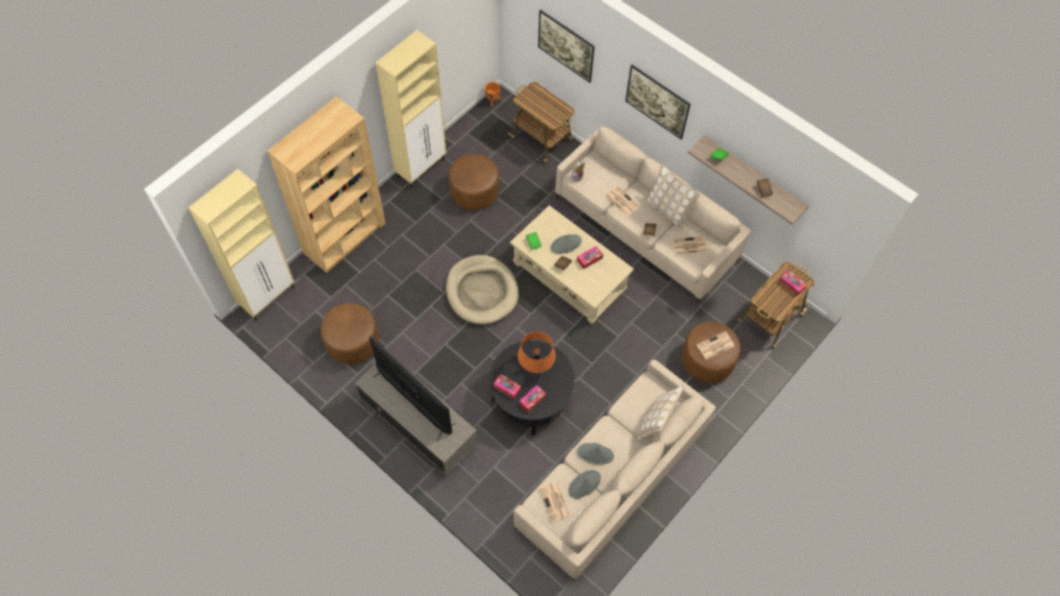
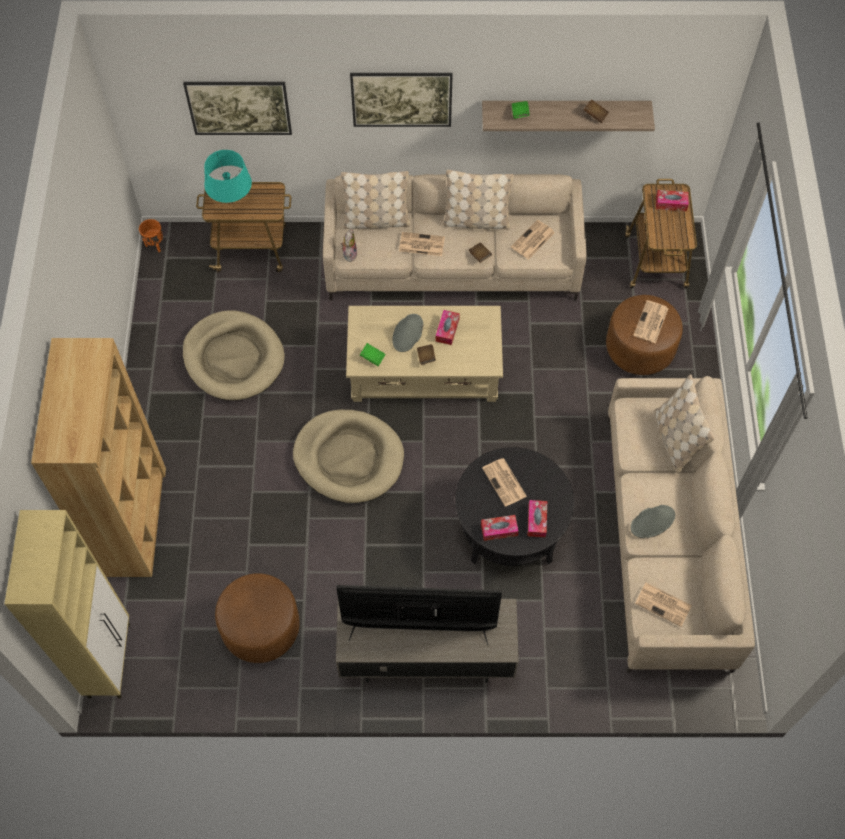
camera: 40 degrees left, 0 degrees up
(421, 168) = (147, 376): beige cabinet -> none
(474, 192) = (233, 358): brown ottoman -> beige dog bed
(536, 102) = (232, 203): none -> turquoise table lamp
(536, 366) = (505, 483): orange table lamp -> newspaper
(584, 484) = (673, 561): grey hat -> none
(610, 169) = (376, 220): none -> beige pillow

